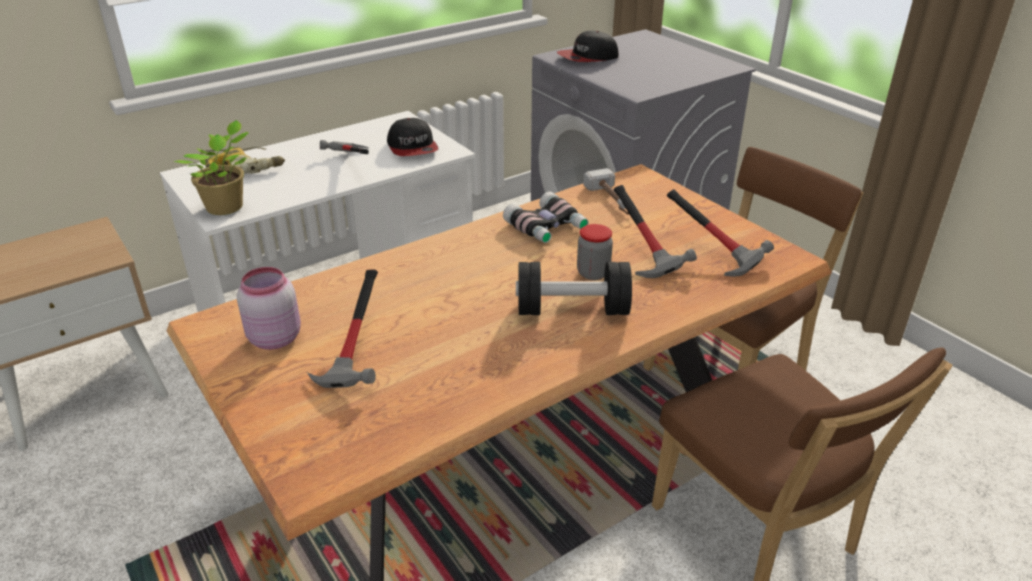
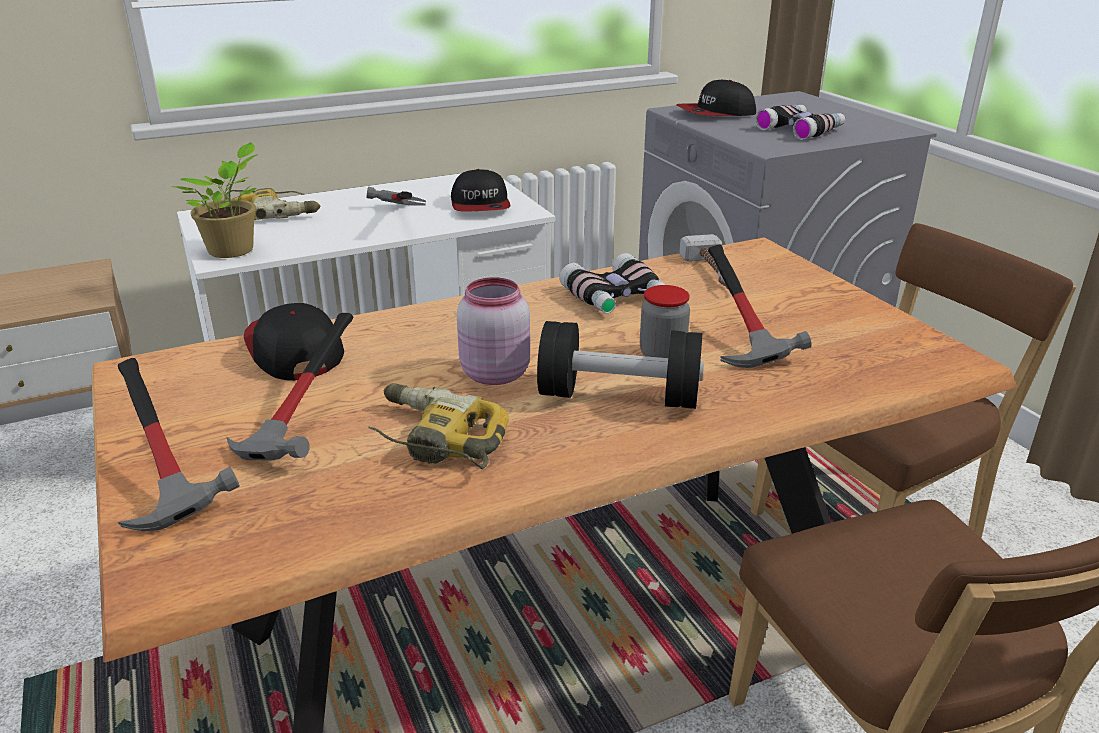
camera: 10 degrees right, 5 degrees down
(273, 338) = (209, 393): pink jar -> pink jar (493, 373)
(321, 295) = (293, 350): none -> cap
(454, 357) = (434, 440): none -> power drill
(656, 71) = (801, 130): none -> binoculars
(717, 252) = (847, 344): hammer -> hammer (175, 478)

